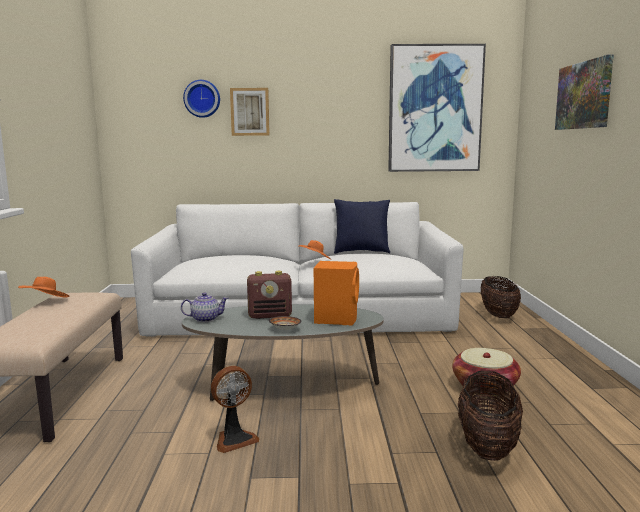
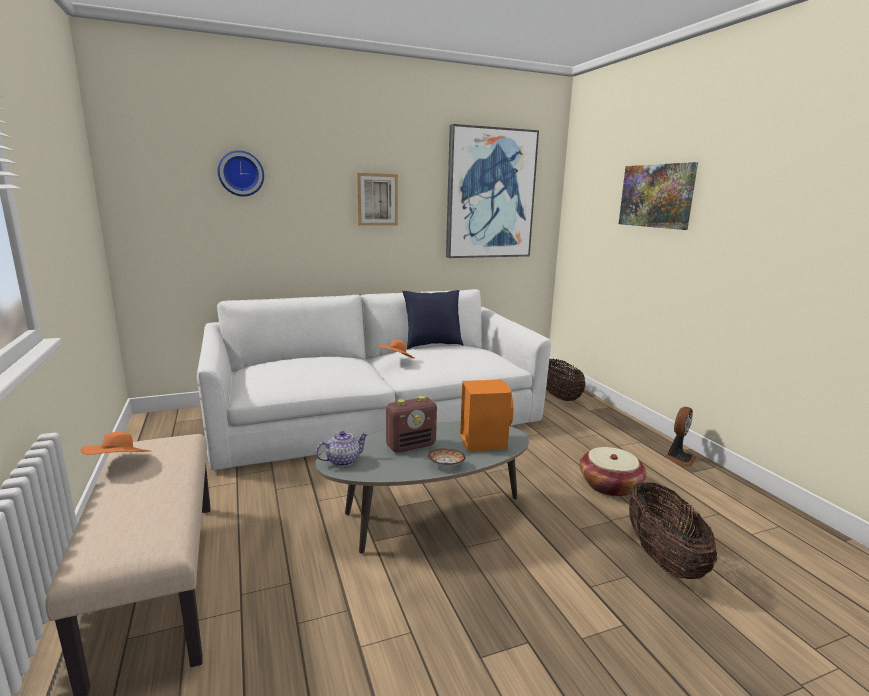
camera: 20 degrees left, 5 degrees up
(234, 439) = (425, 605): fan -> fan (679, 458)
(250, 112) = (299, 191): picture -> picture (377, 199)

